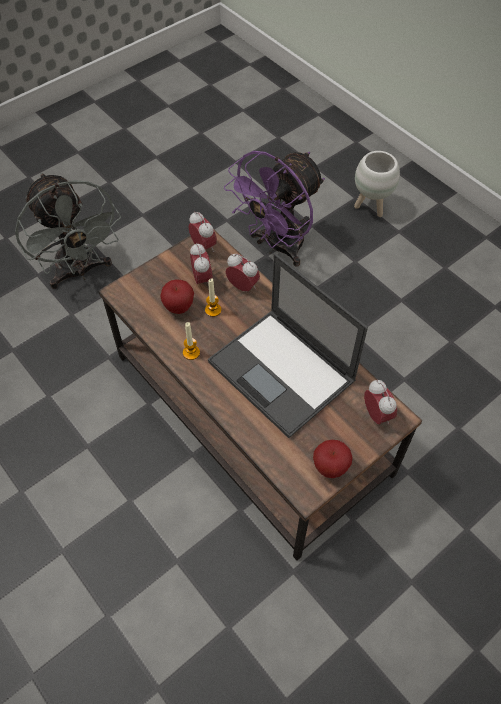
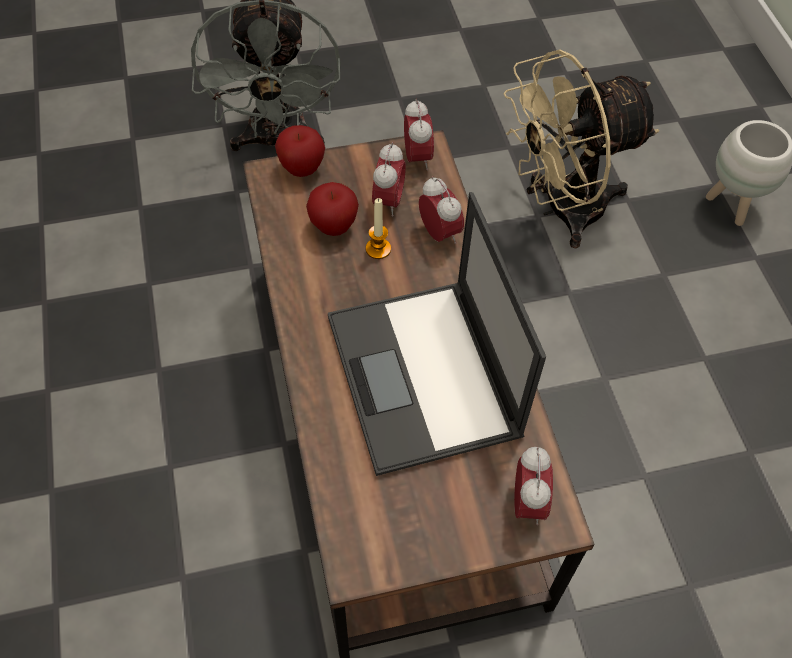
camera: 25 degrees right, 0 degrees up
(191, 352) = (313, 295): candle -> none
(277, 247) = (560, 210): purple fan -> beige fan
(330, 468) = (410, 548): apple -> apple (302, 169)

